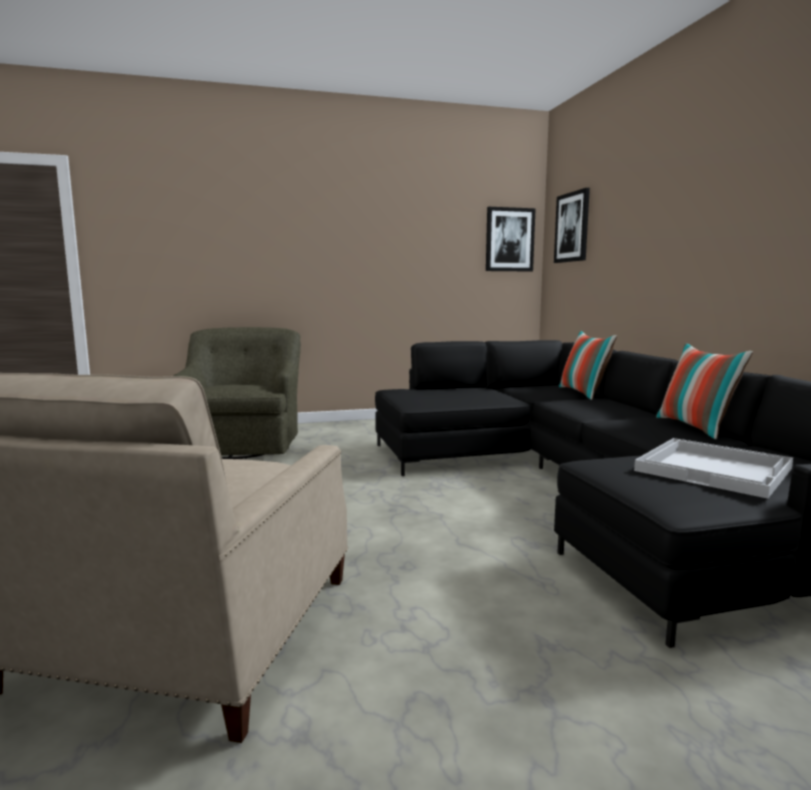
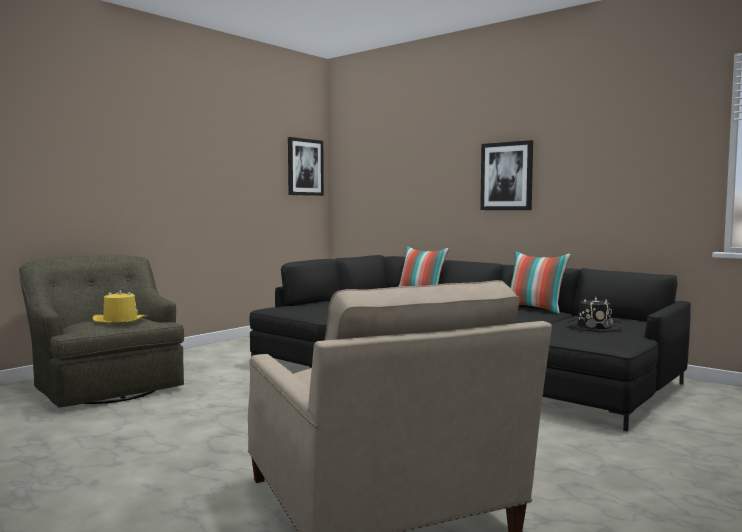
camera: 35 degrees left, 5 degrees down
(235, 386) = (119, 320): none -> yellow hat
(572, 227) = (365, 160): picture -> picture (506, 176)
(715, 469) = (594, 327): white tray -> black hat

